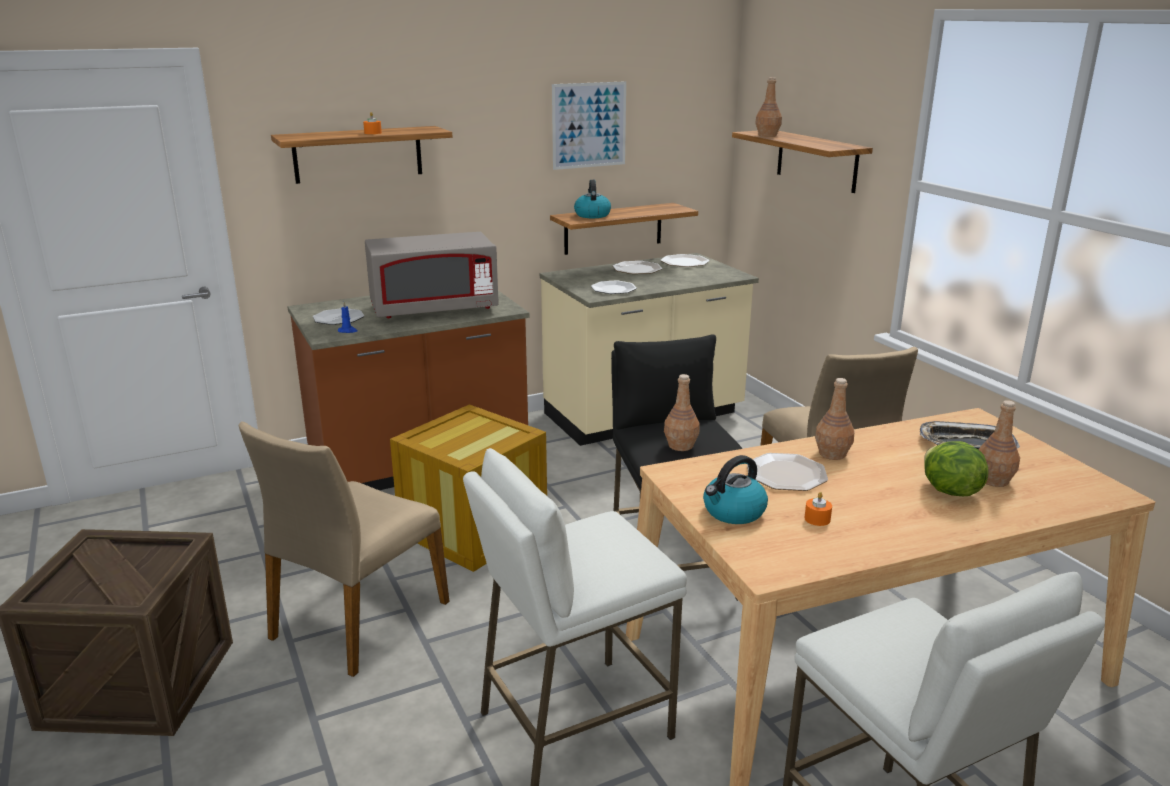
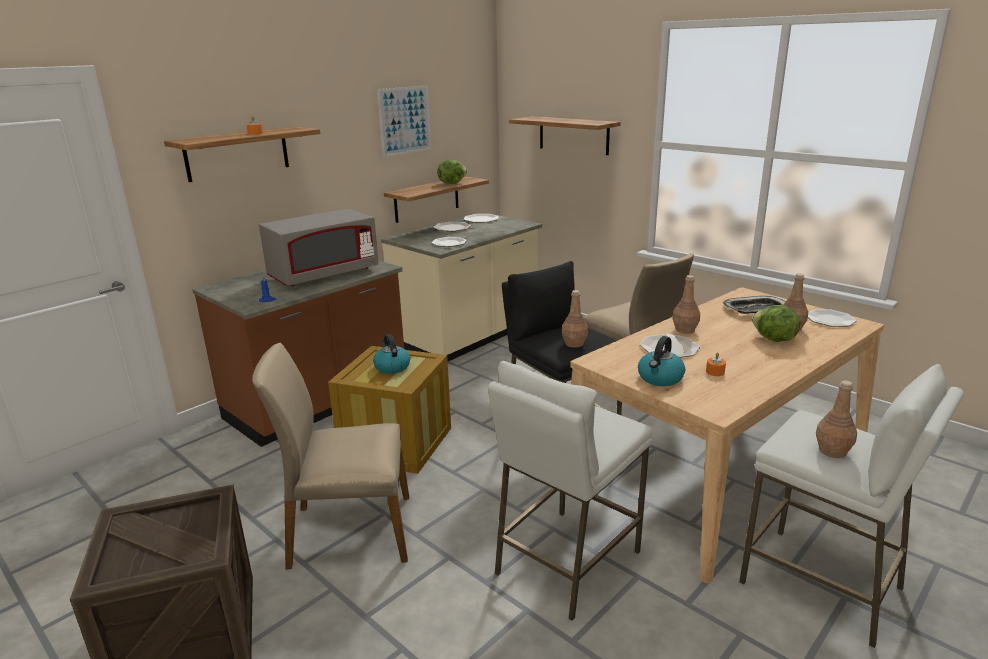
camera: 20 degrees left, 0 degrees up
(338, 318) = (249, 292): plate -> plate (830, 319)
(357, 620) = (349, 531): beige chair -> beige chair turned 75 degrees clockwise
(592, 215) = (416, 189): kettle -> kettle (392, 367)
(645, 211) = (451, 183): none -> lettuce
(767, 135) = (538, 119): brown bottle -> brown bottle (833, 451)

